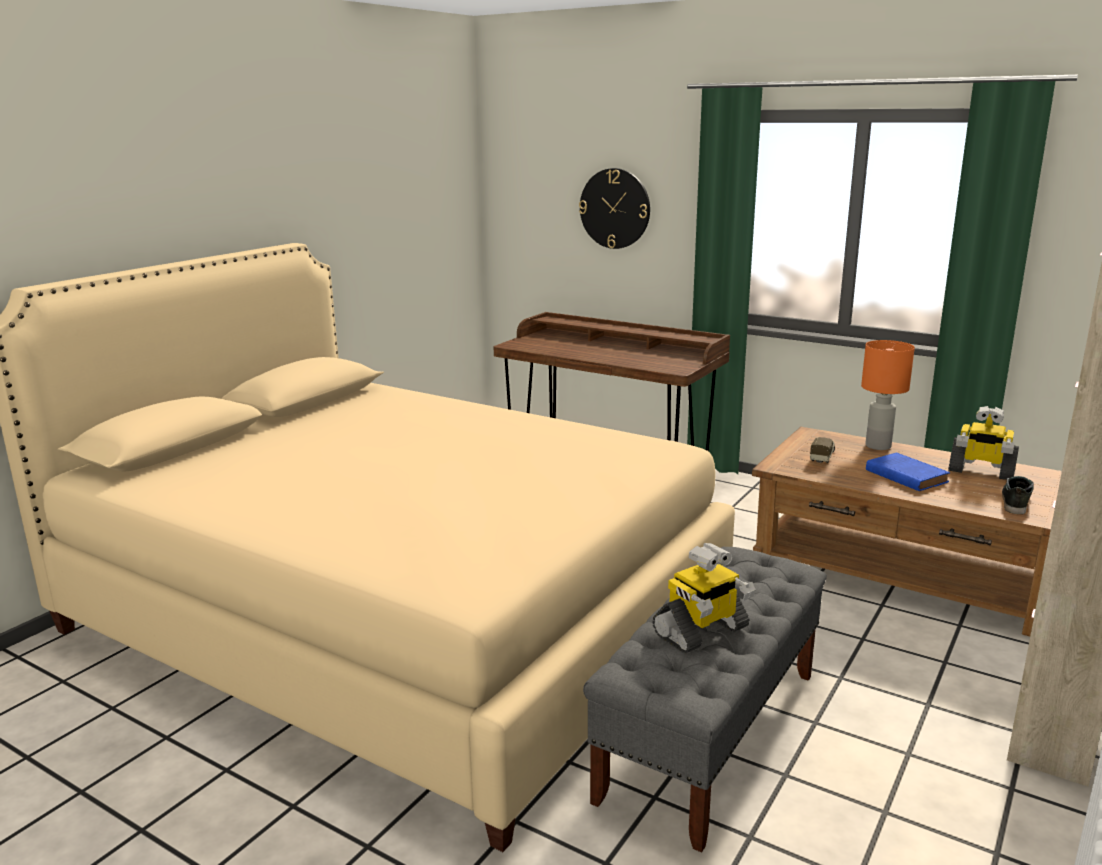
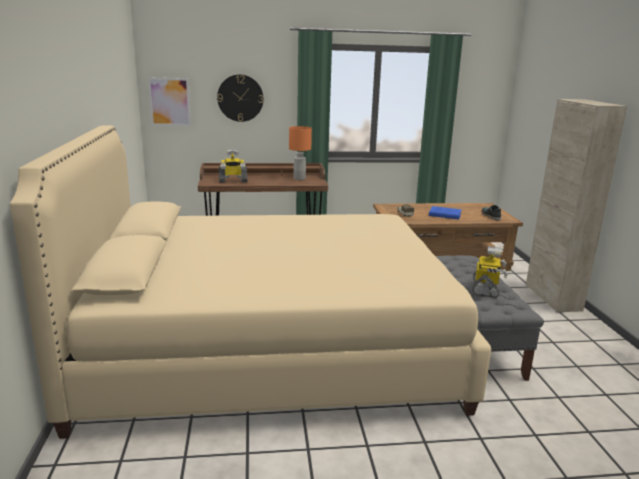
camera: 40 degrees left, 0 degrees up
(517, 211) = (169, 102): none -> picture
(877, 446) = (415, 206): orange table lamp -> orange table lamp (299, 179)
(980, 471) = (463, 208): toy robot -> toy robot (233, 181)

